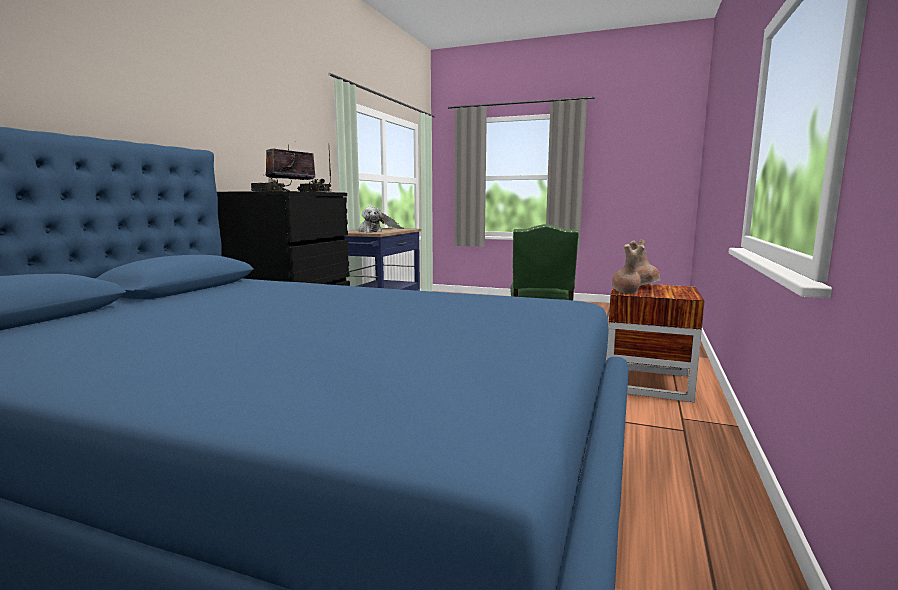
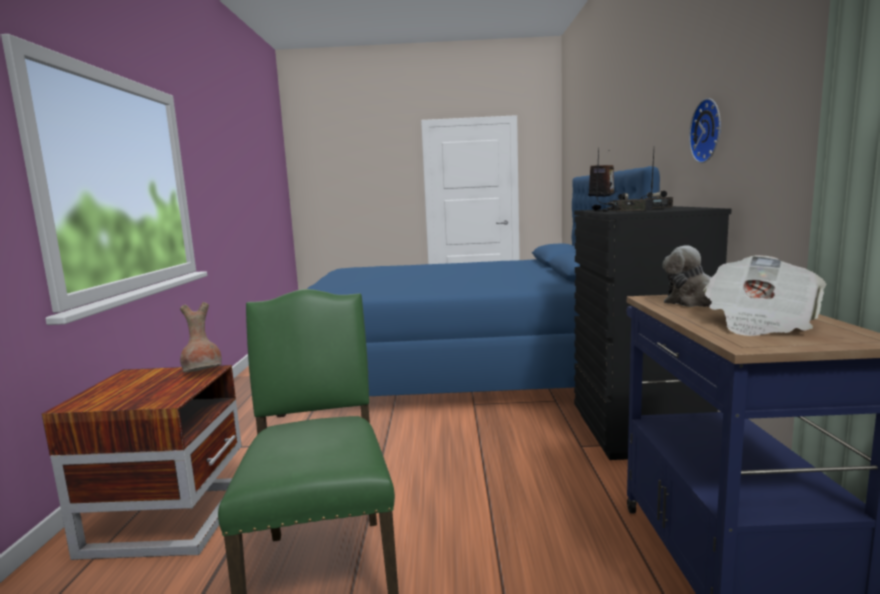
camera: 160 degrees right, 0 degrees up
(244, 135) = (709, 131): none -> wall clock
(644, 287) = (147, 394): brown vase -> none

